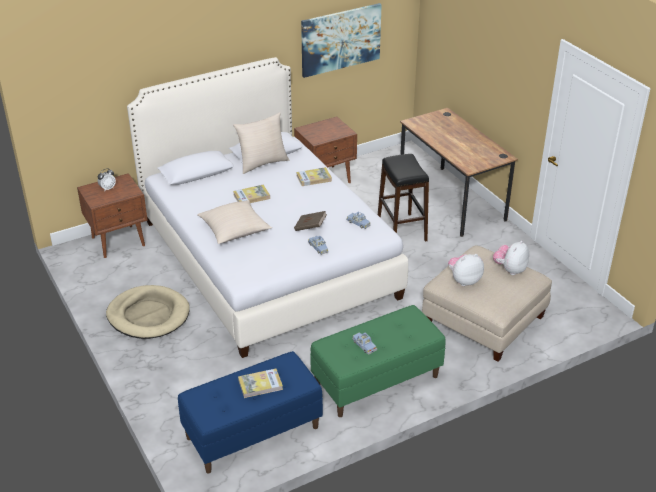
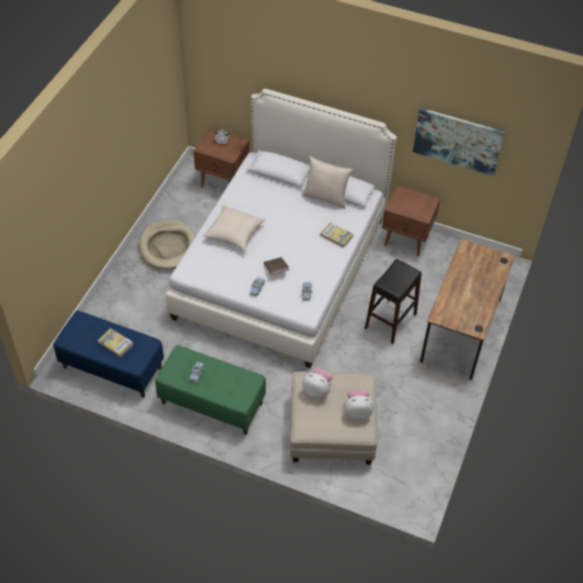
camera: 50 degrees right, 15 degrees up
(251, 196) = (279, 217): book -> none

